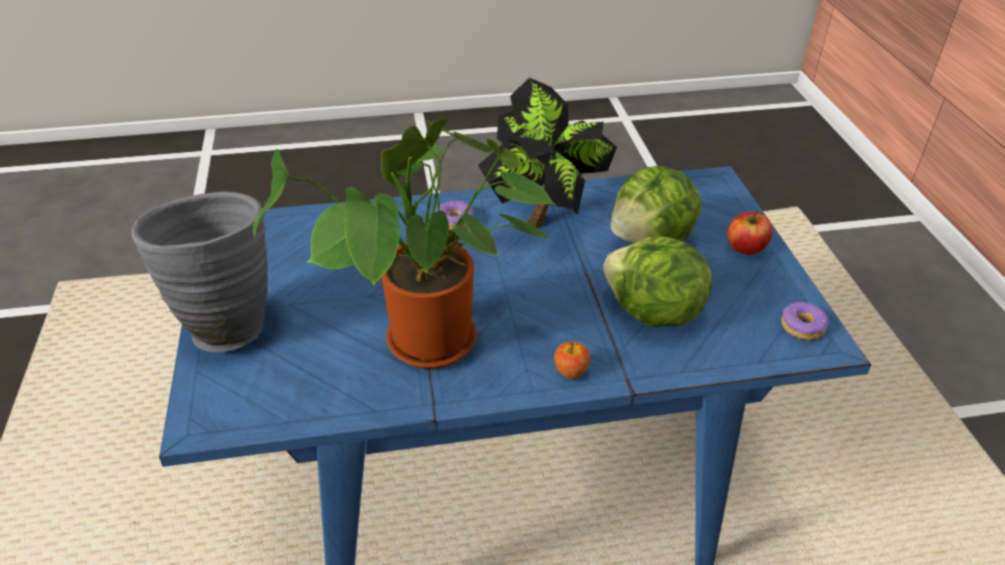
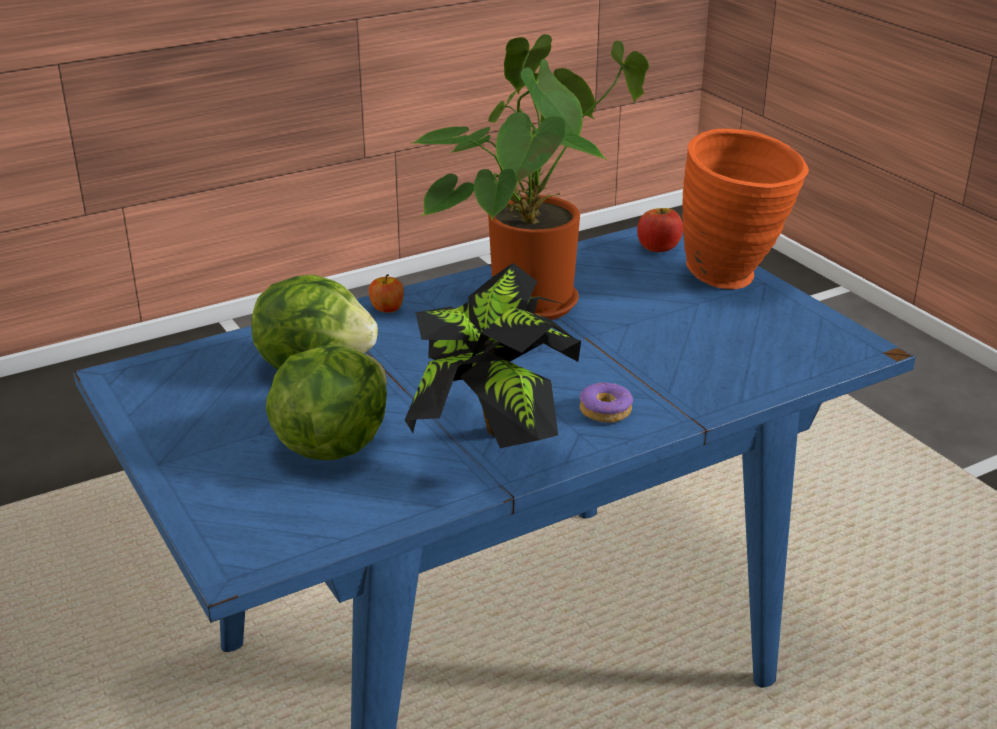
camera: 160 degrees right, 10 degrees down
(225, 324) = (734, 280): grey vase -> orange vase
(746, 248) = (197, 460): apple -> apple (658, 247)
(802, 327) = (141, 386): donut -> none

